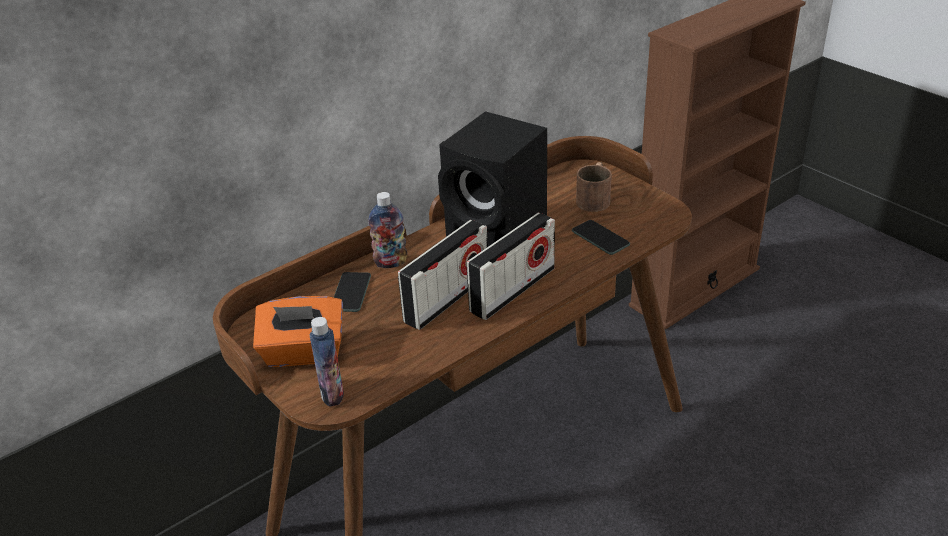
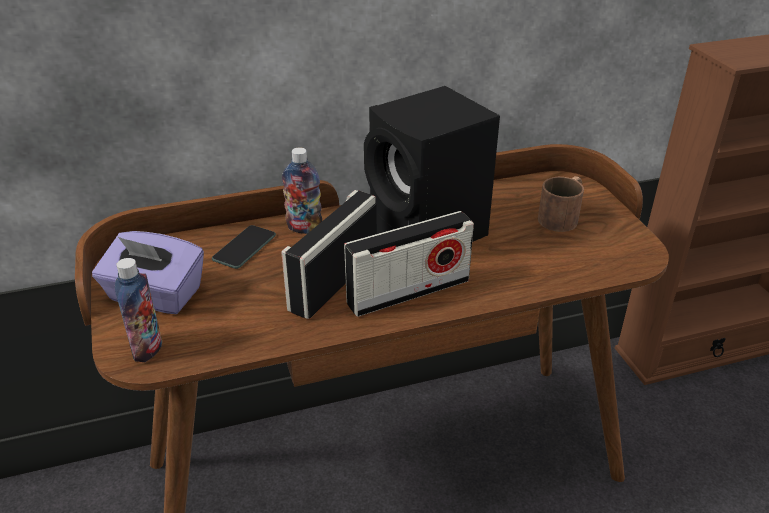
camera: 20 degrees right, 0 degrees up
(304, 353) = (155, 296): orange tissue box -> purple tissue box
(447, 298) = (334, 281): radio -> radio turned 150 degrees clockwise
(600, 238) = (542, 261): phone -> none

